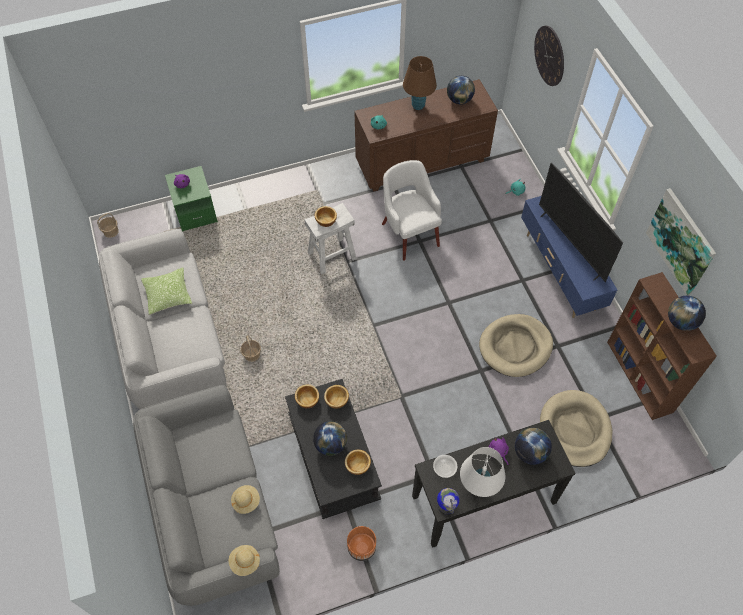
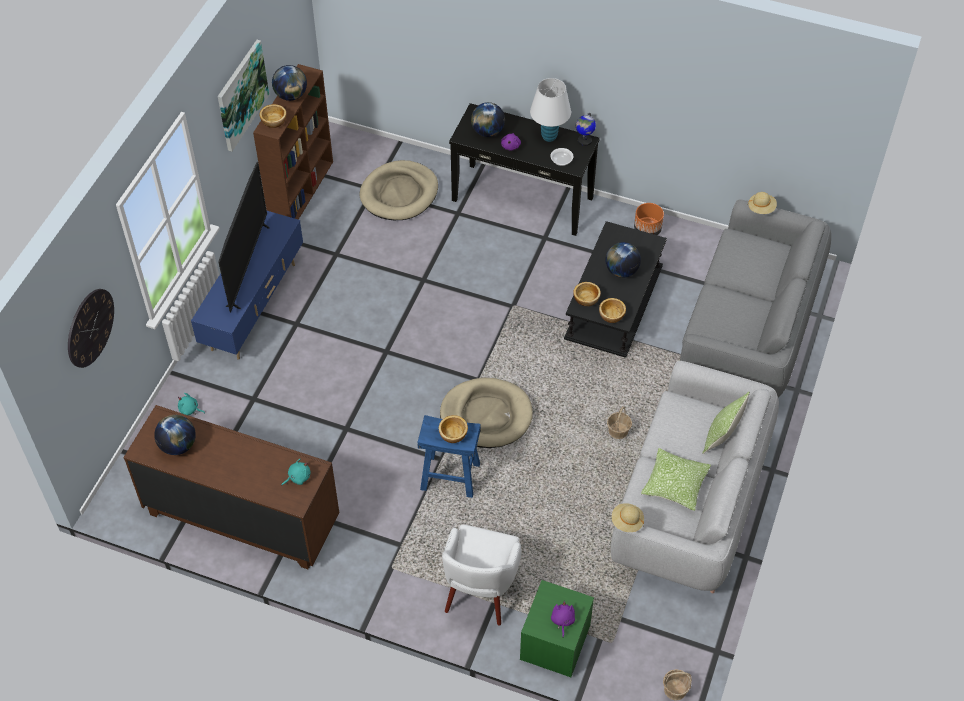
camera: 140 degrees left, 5 degrees down
(157, 348) = (722, 436): none -> pillow
(246, 501) = (727, 264): beige hat -> beige hat (627, 522)
(332, 255) = (450, 477): white stool -> blue stool
(357, 466) = (613, 244): bowl -> bowl (274, 121)
(409, 233) = (347, 444): white armchair -> white armchair (480, 589)
(418, 106) = (229, 471): brown table lamp -> none
(515, 347) = (372, 277): beige dog bed -> beige dog bed (486, 415)

